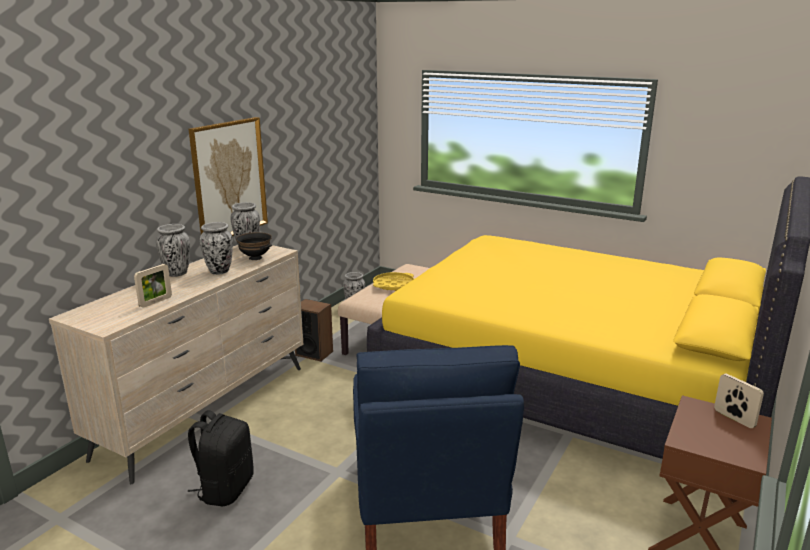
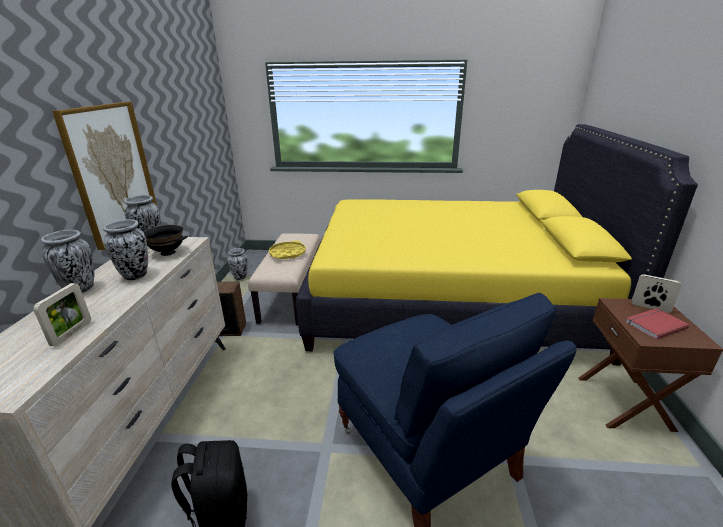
camera: 25 degrees left, 5 degrees up
(712, 433) = (654, 324): none -> red book

